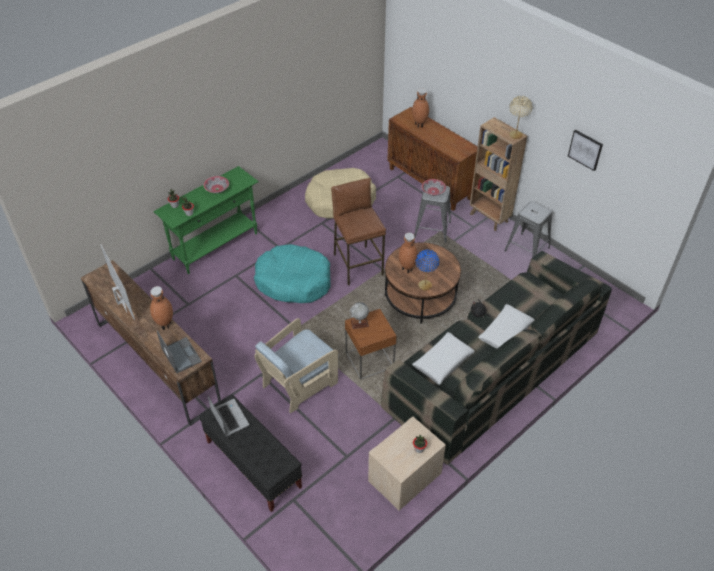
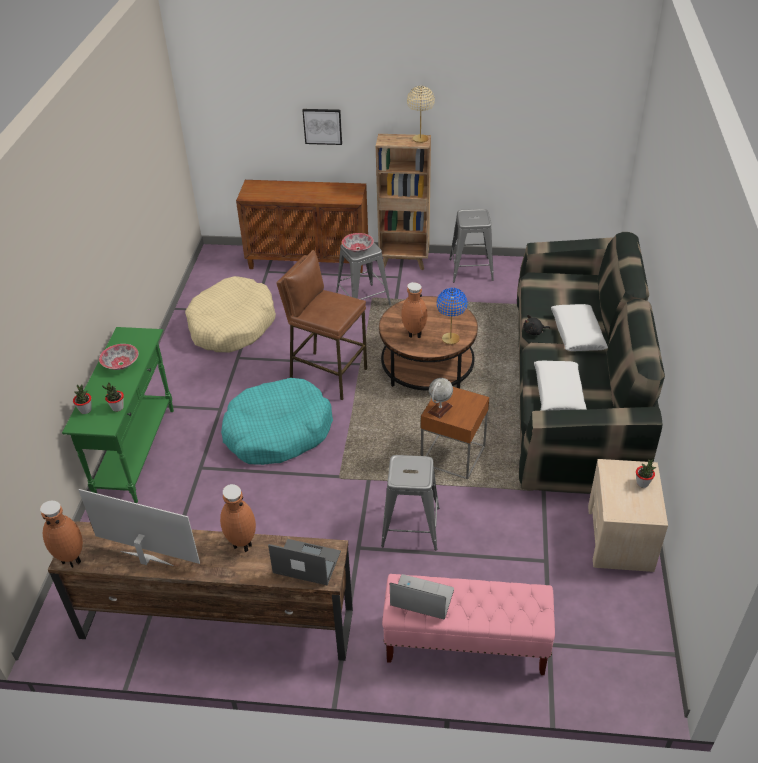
camera: 40 degrees left, 5 degrees down
(253, 464) = (465, 644): black bench -> pink bench
(299, 383) = (410, 526): beige armchair -> grey stool
(420, 125) = (277, 191): brown vase -> brown vase (72, 559)
(585, 149) = (510, 116): picture -> picture (322, 126)

